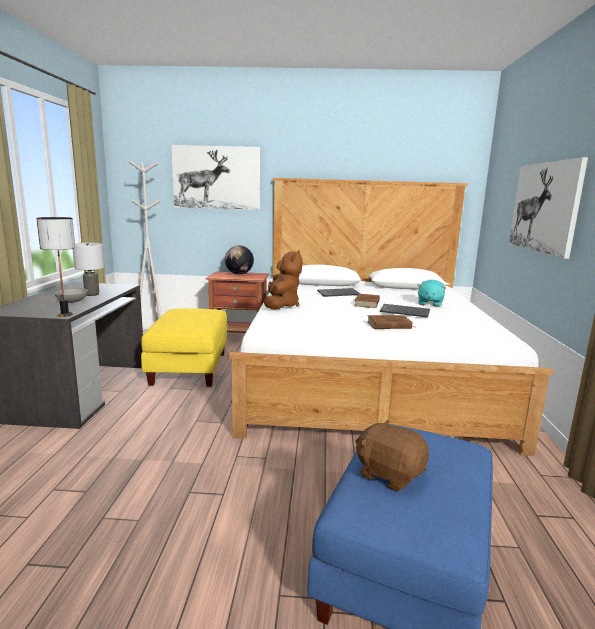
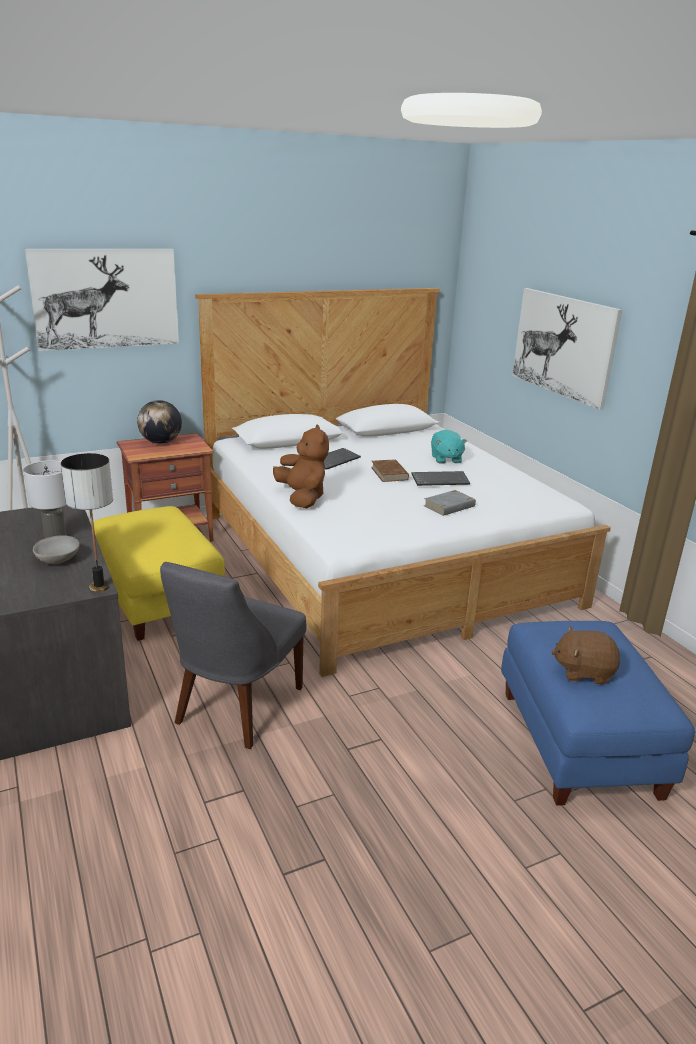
camera: 30 degrees left, 10 degrees up
(151, 438) = (236, 708): none -> grey chair
(389, 325) = (449, 506): brown book -> grey book

